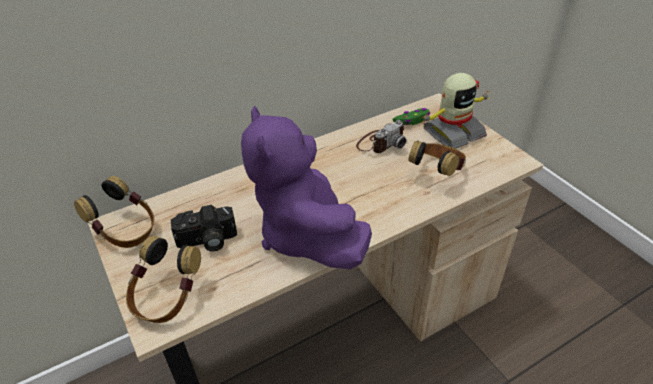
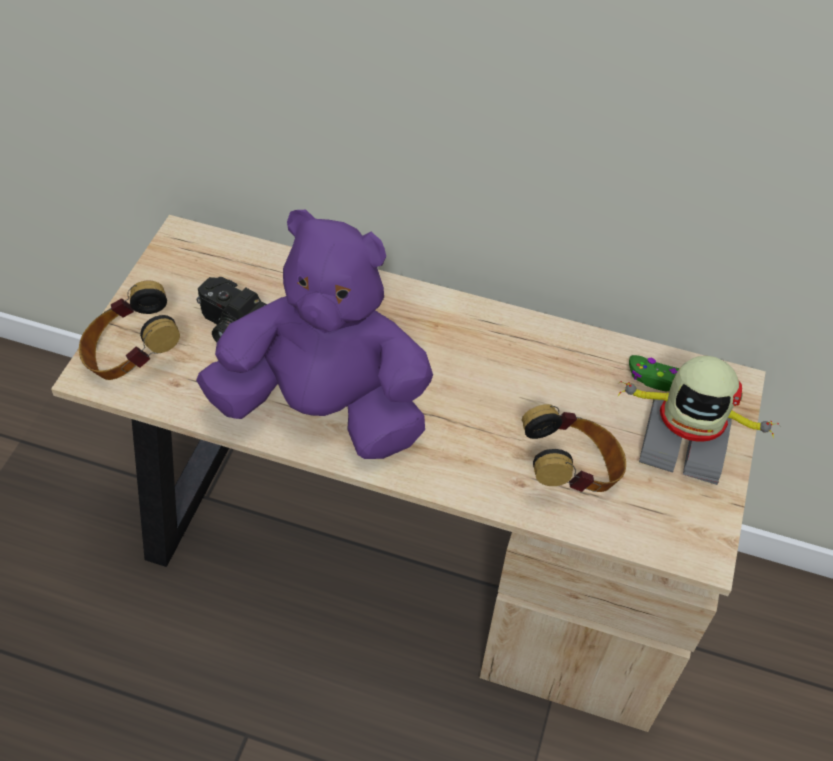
camera: 45 degrees right, 10 degrees up
(126, 231) = (183, 255): headphones -> none
(306, 235) = (325, 409): purple plush toy -> purple plush toy turned 75 degrees clockwise
(380, 143) = (568, 375): camera -> none

